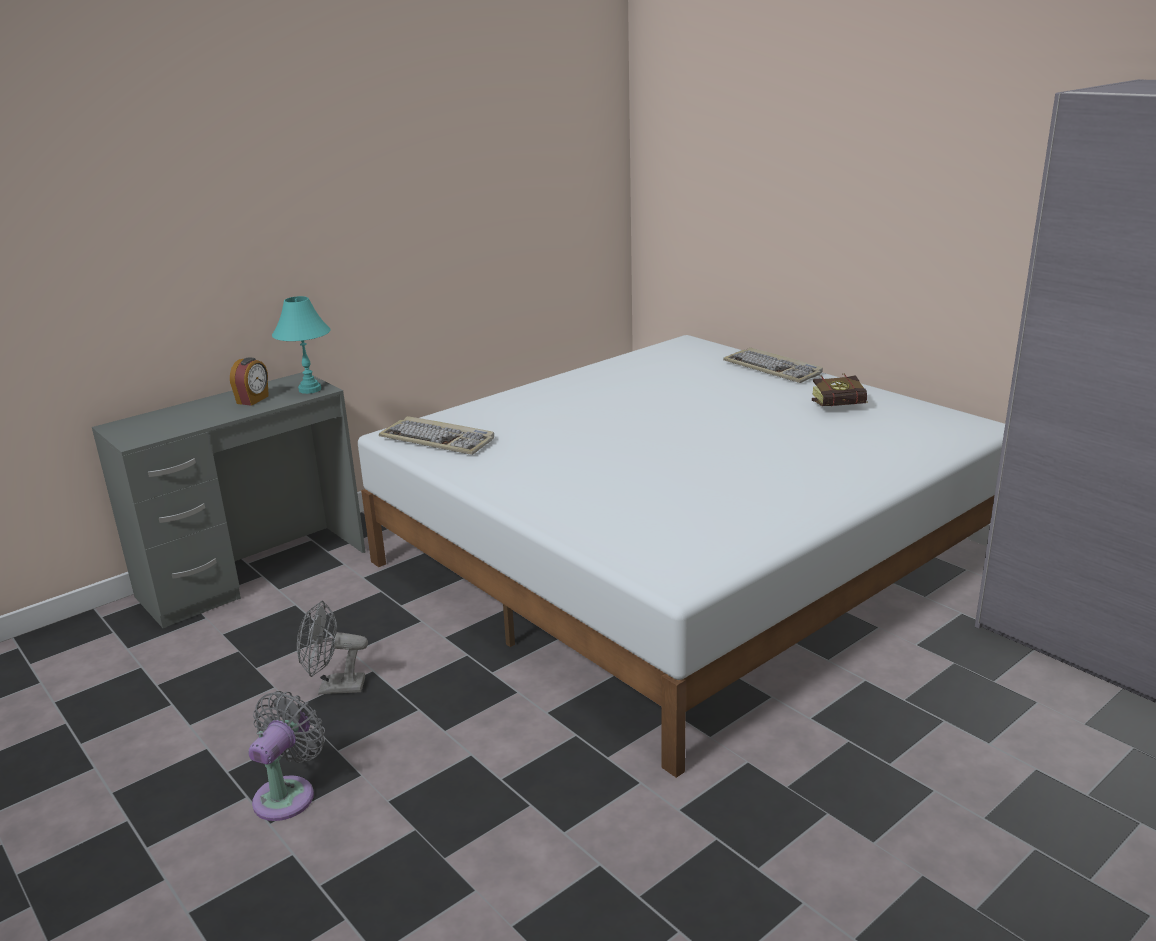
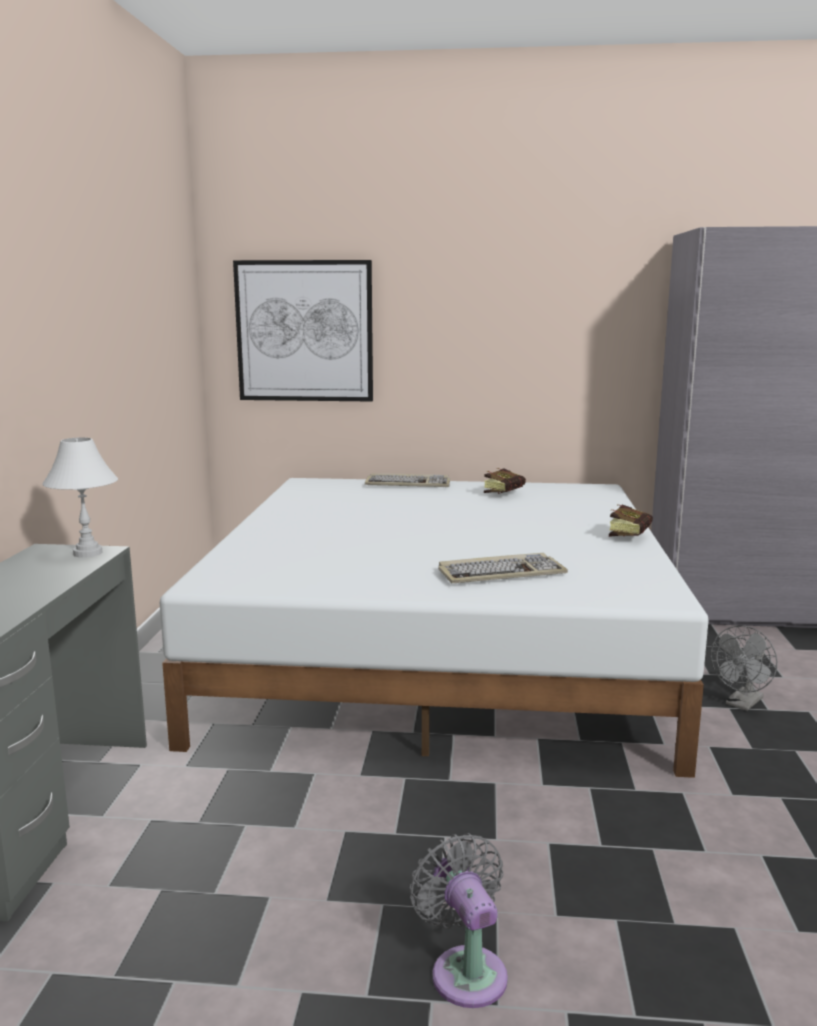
camera: 45 degrees left, 10 degrees down
(253, 400) = (37, 574): alarm clock -> none
(309, 389) = (87, 553): turquoise table lamp -> white table lamp
(334, 687) = (334, 863): grey fan -> grey fan (742, 704)
(439, 440) = (257, 577): keyboard -> keyboard (501, 573)
(710, 175) = (304, 331): none -> picture
(838, 501) = (630, 536): none -> book

